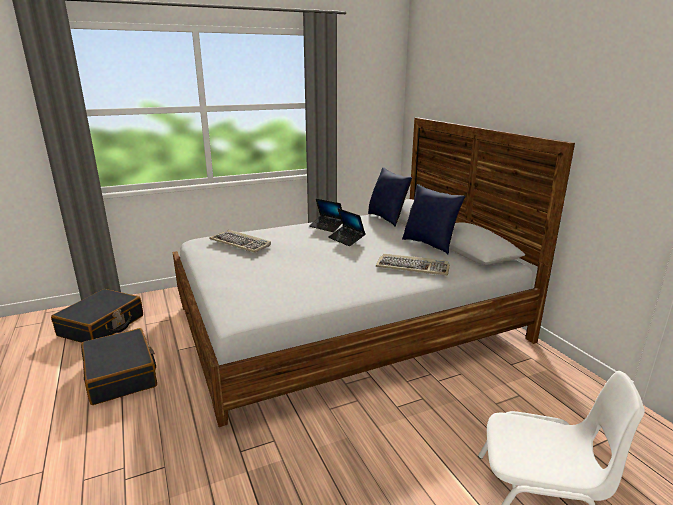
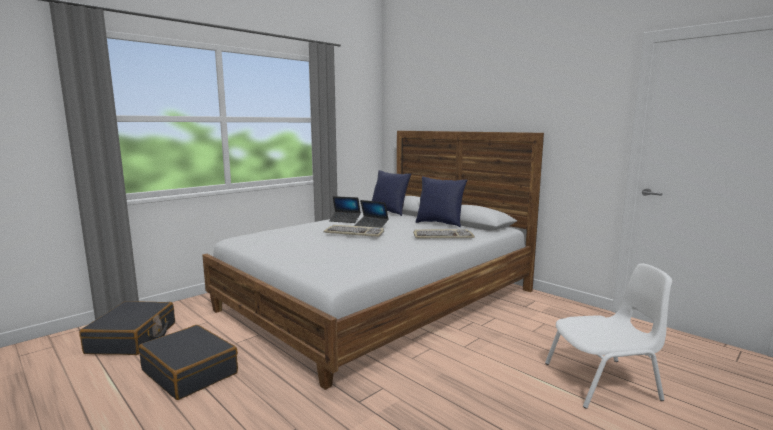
camera: 20 degrees left, 10 degrees down
(241, 243) = (282, 235): keyboard -> keyboard (355, 233)

